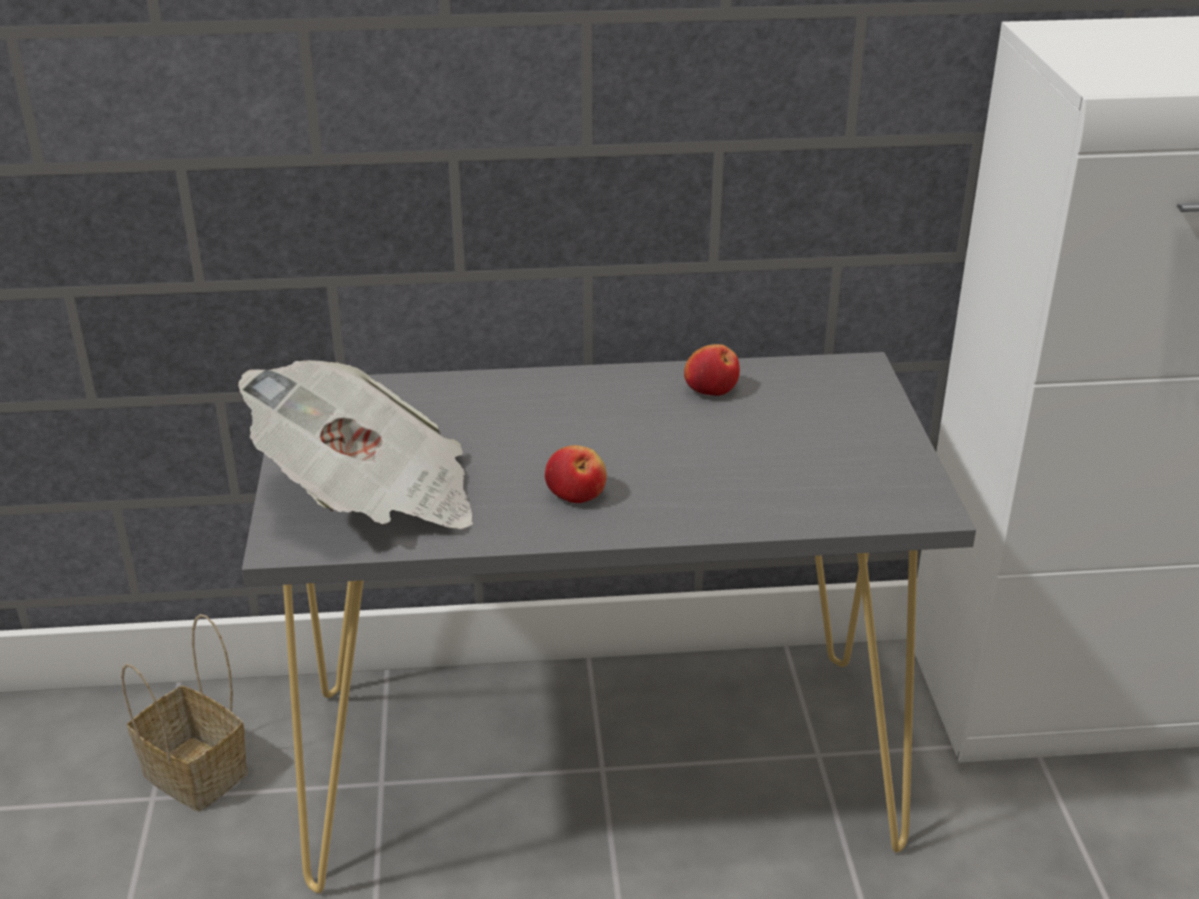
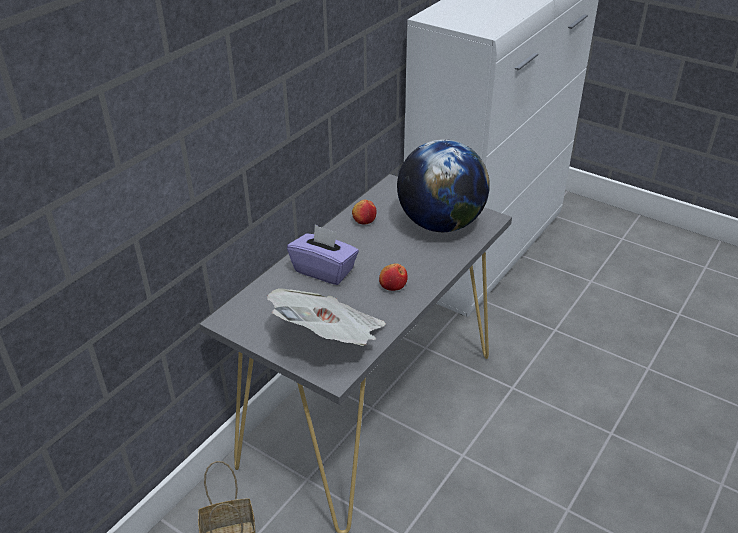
camera: 50 degrees left, 5 degrees up
(529, 415) = (324, 270): none -> purple tissue box
(822, 463) = (440, 224): none -> globe

